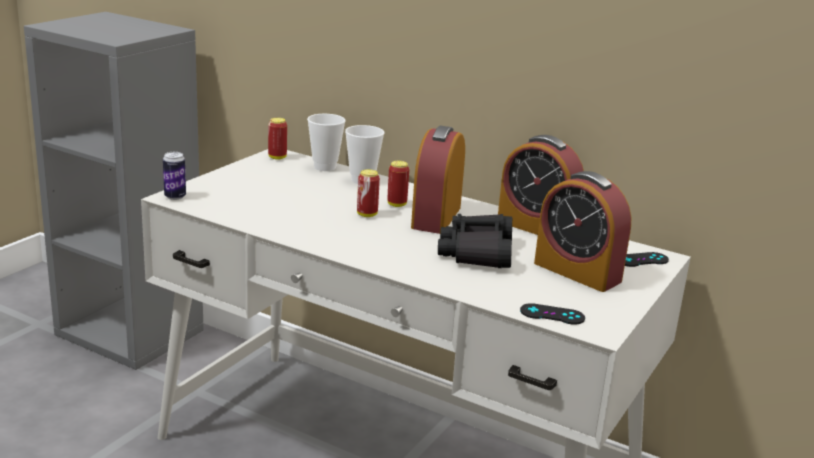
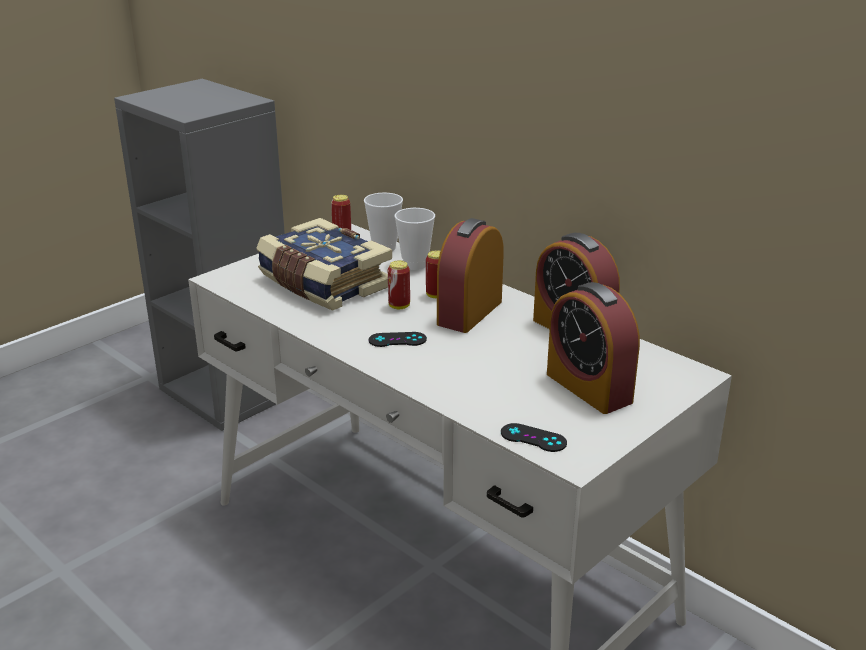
camera: 15 degrees right, 5 degrees up
(175, 197) = (220, 278): can -> none
(282, 199) = (323, 284): none -> book
(477, 253) = (491, 358): black binoculars -> none
(641, 260) = (671, 377): black game controller -> black game controller (397, 340)

